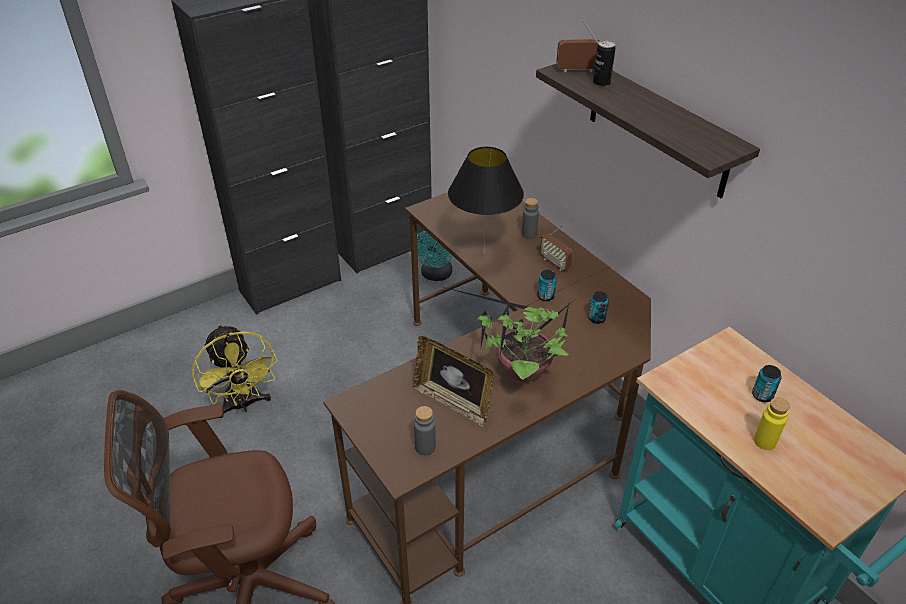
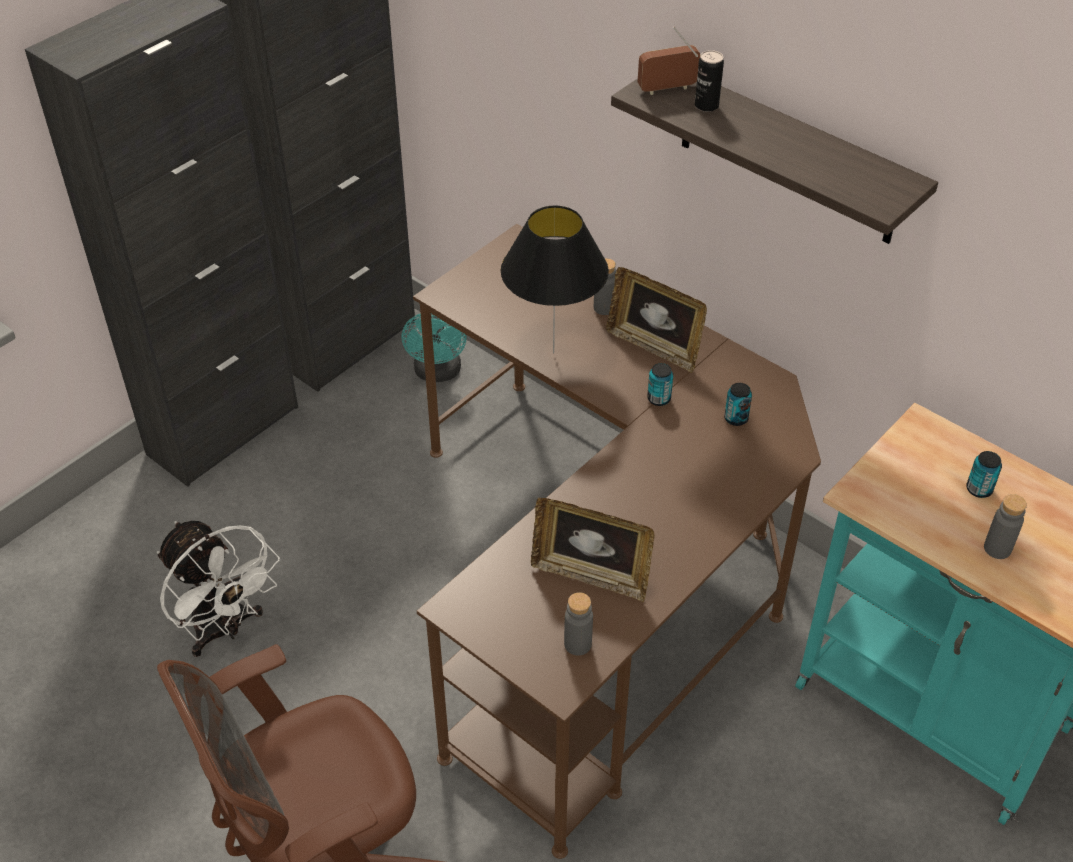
camera: 15 degrees left, 5 degrees up
(243, 405) = (225, 629): yellow fan -> white fan
(519, 370) = (661, 512): potted plant -> none
(555, 263) = (654, 346): radio -> picture frame
(764, 441) = (997, 548): yellow bottle -> grey bottle

